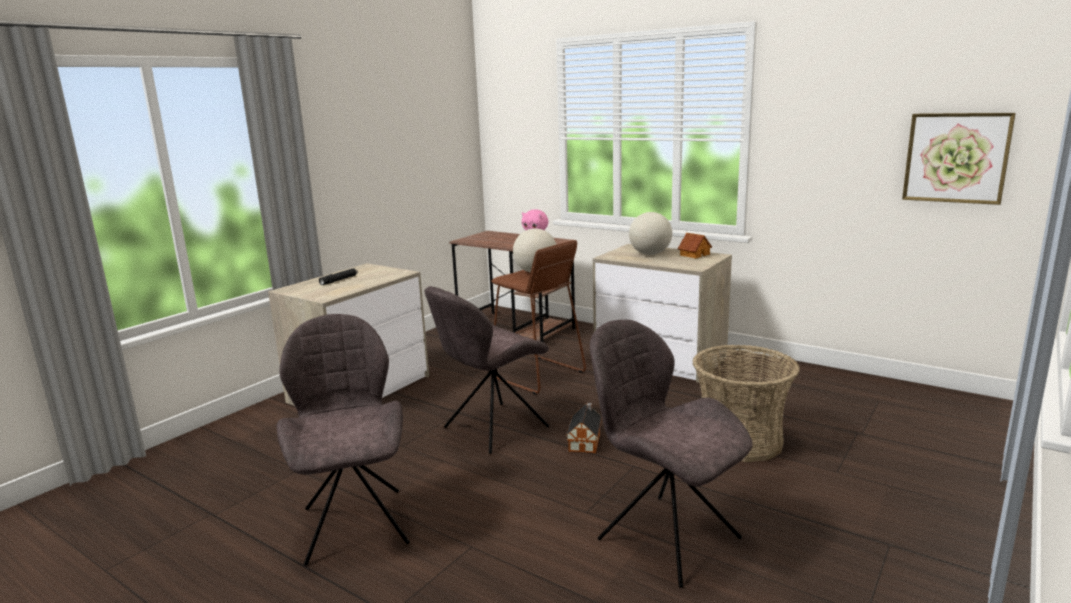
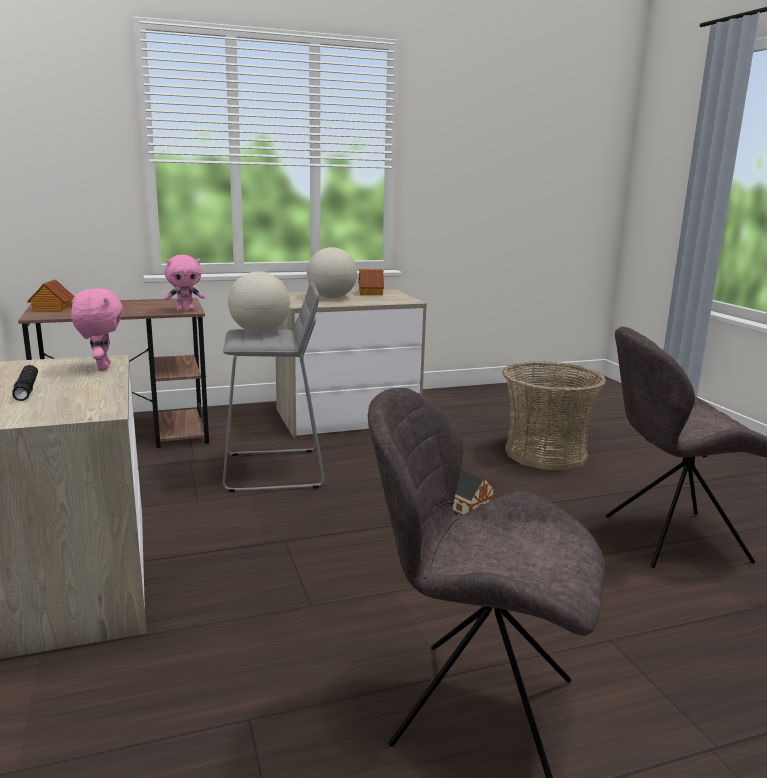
camera: 55 degrees left, 0 degrees up
(388, 276) = (102, 368): none -> pink plush toy
(482, 236) = (52, 309): none -> toy house
(492, 428) = (360, 536): grey chair -> none
(537, 375) = (274, 470): brown stool -> grey stool
(956, 158) = (556, 185): picture -> none

